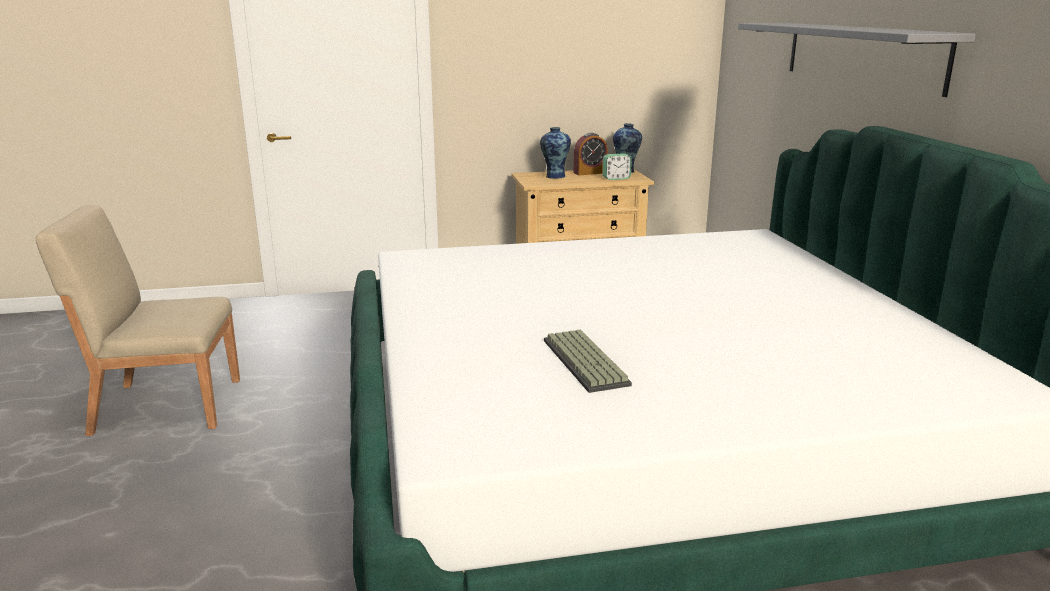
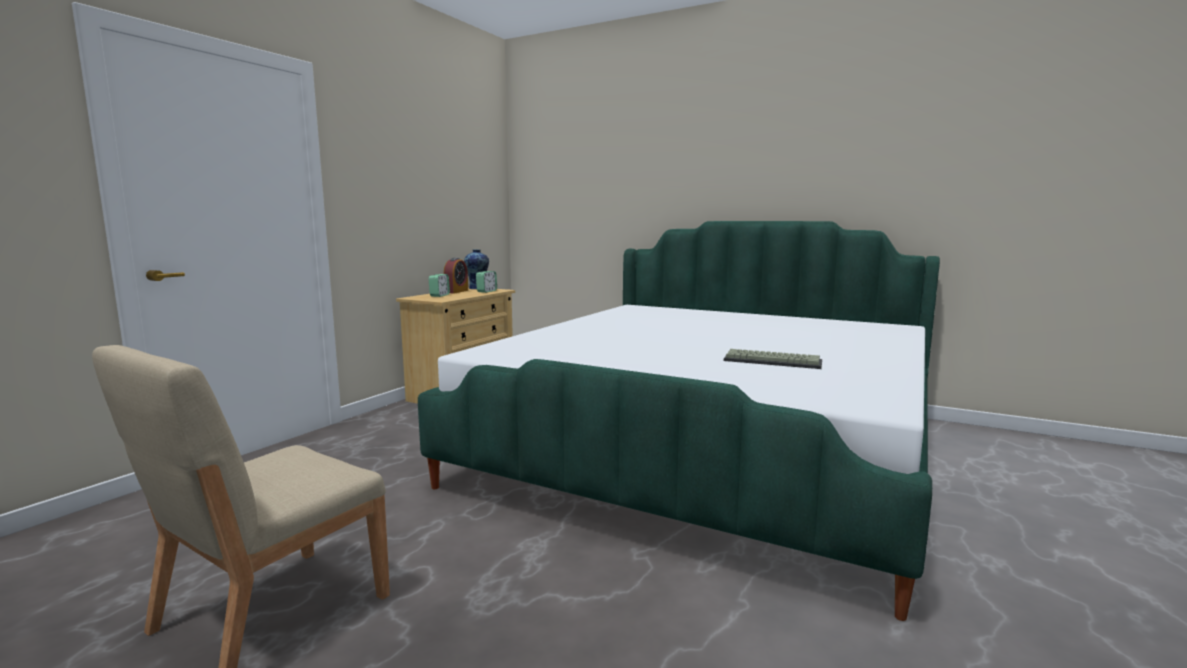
camera: 50 degrees left, 10 degrees down
(554, 176) = (439, 295): vase -> alarm clock
(861, 54) = (675, 182): grey shelf -> none

